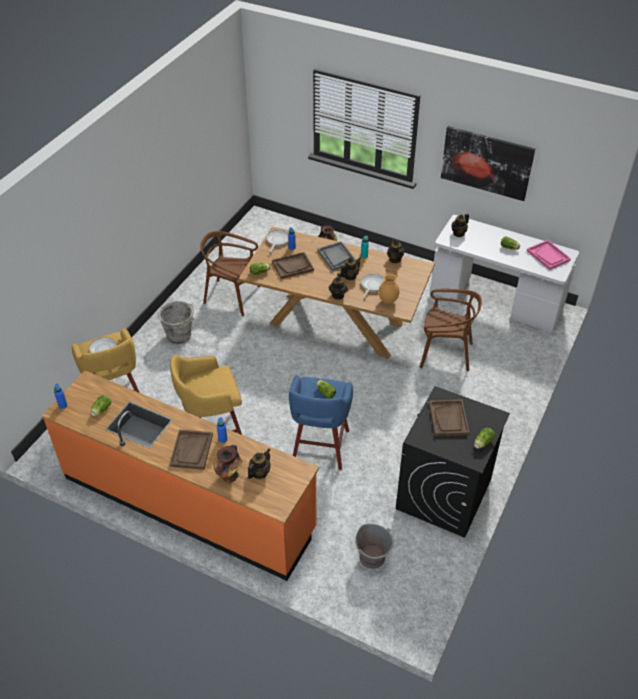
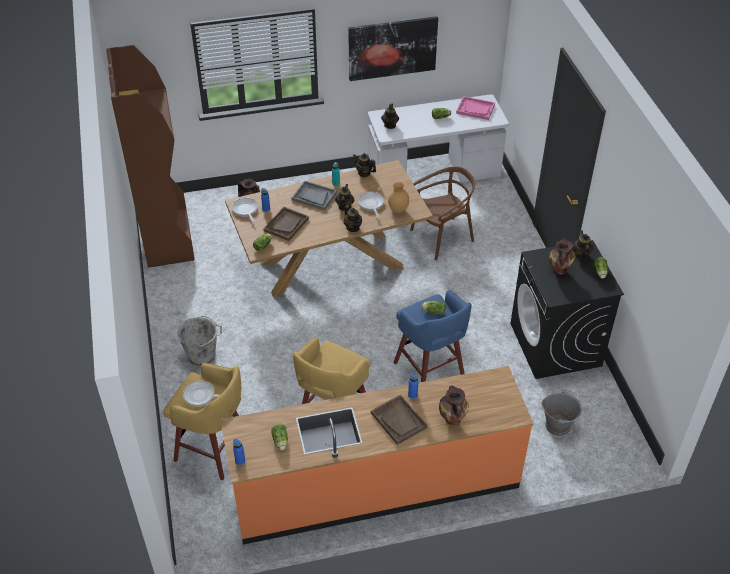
camera: 40 degrees left, 0 degrees up
(232, 296) = (211, 293): brown chair -> none
(246, 242) = (167, 237): none -> brown bookcase
(259, 472) = (471, 400): teapot -> teapot (581, 255)
(448, 419) = (559, 270): brown tray -> vase

